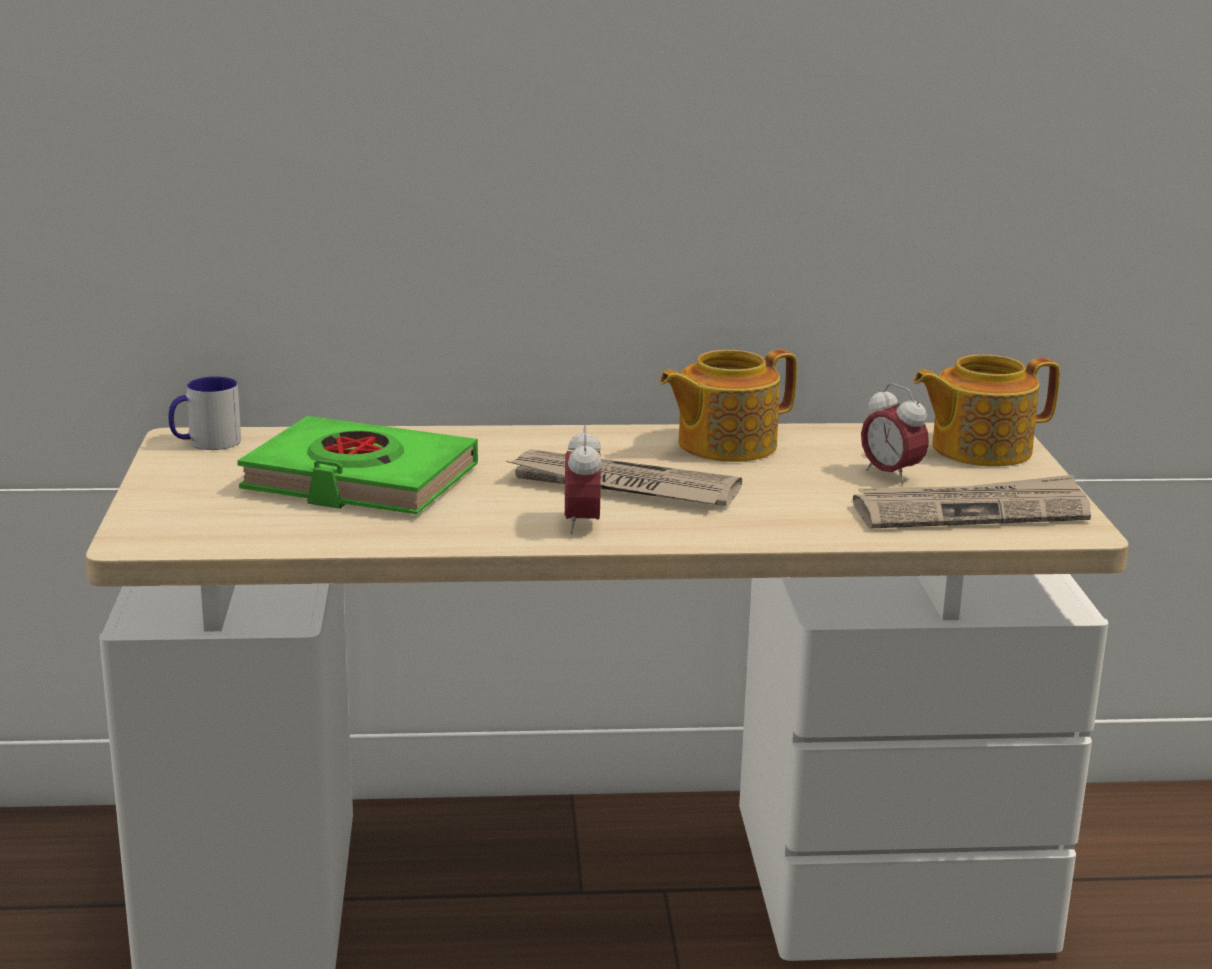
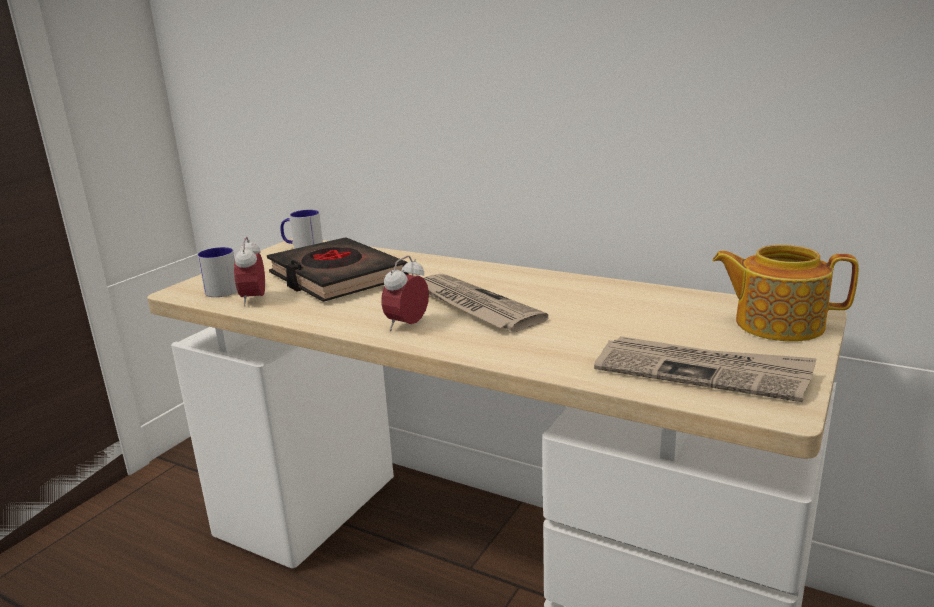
camera: 35 degrees right, 0 degrees up
(206, 525) = (224, 289): none -> mug
(360, 480) = (336, 278): green book -> black book
(724, 445) = (581, 290): teapot -> none
(891, 475) = (673, 331): alarm clock -> alarm clock (254, 300)

